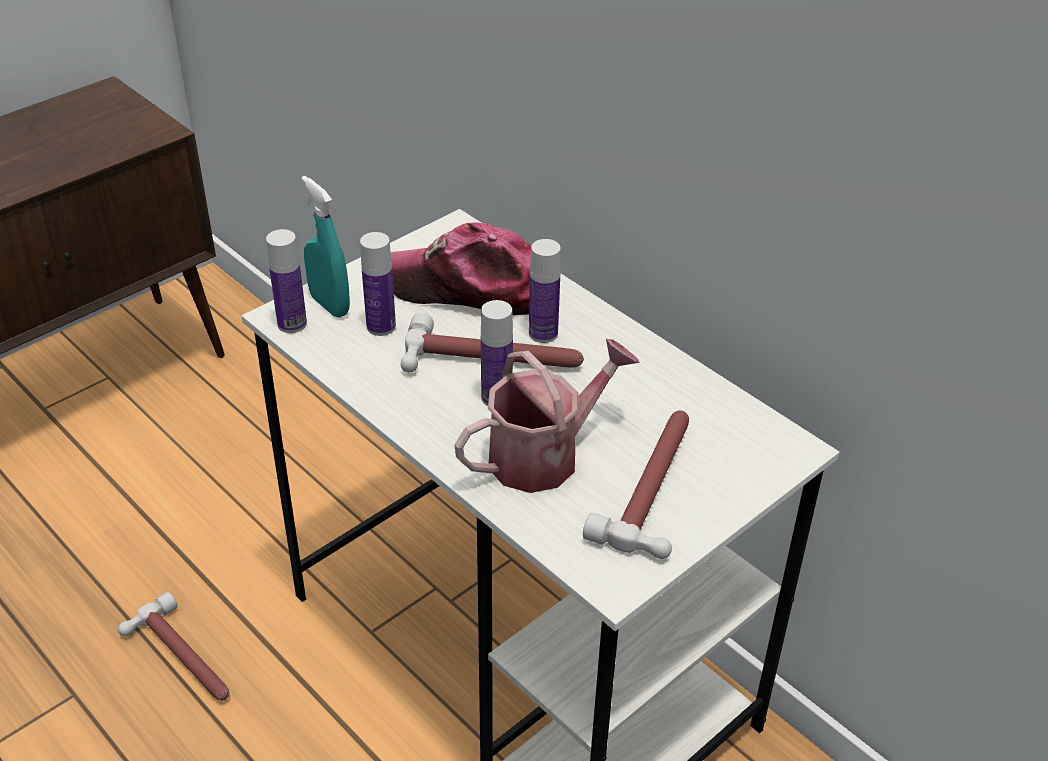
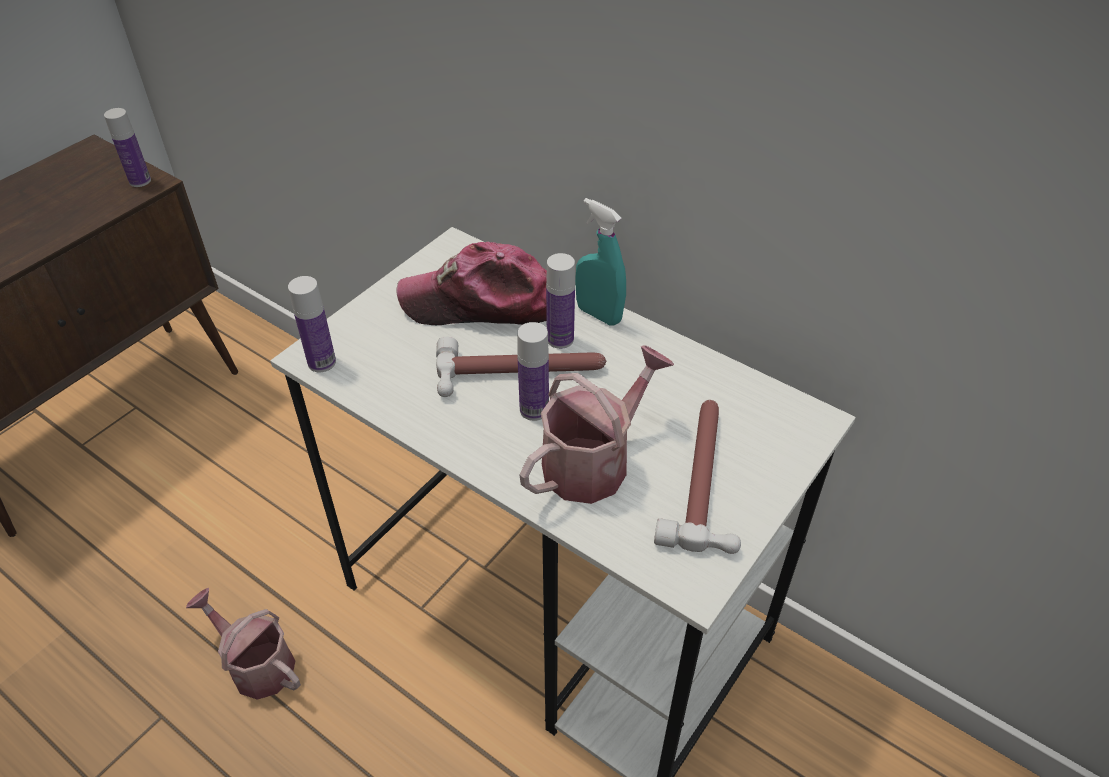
camera: 10 degrees left, 5 degrees up
(182, 659) = (256, 664): hammer -> watering can
(329, 305) = (353, 338): turquoise spray bottle -> turquoise spray bottle (598, 314)
(381, 326) = (407, 353): bottle -> bottle (140, 181)

